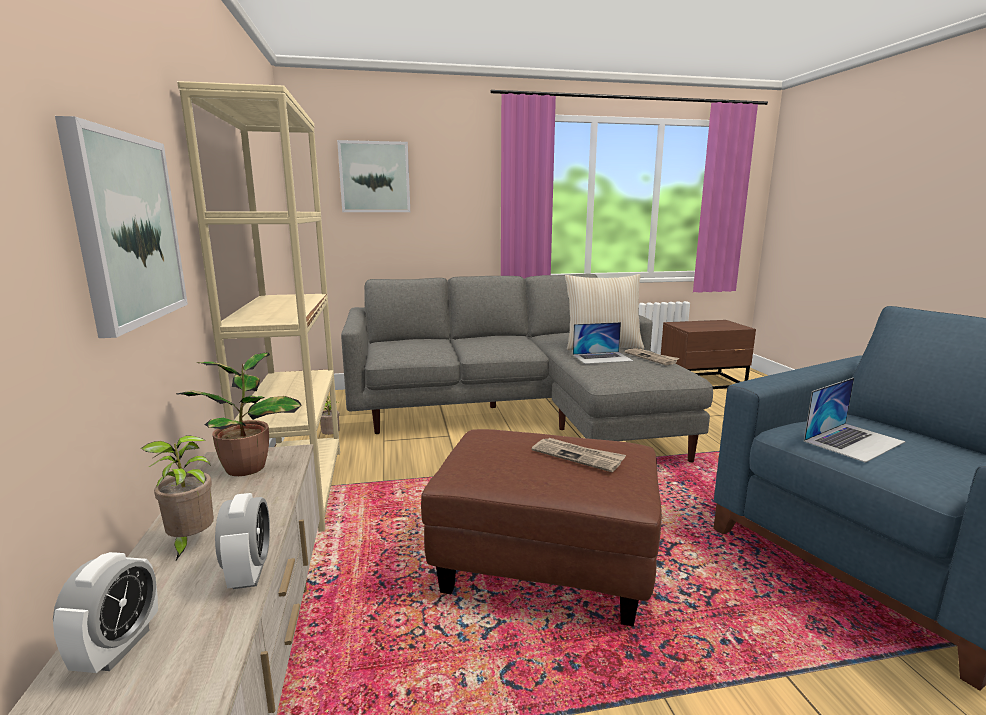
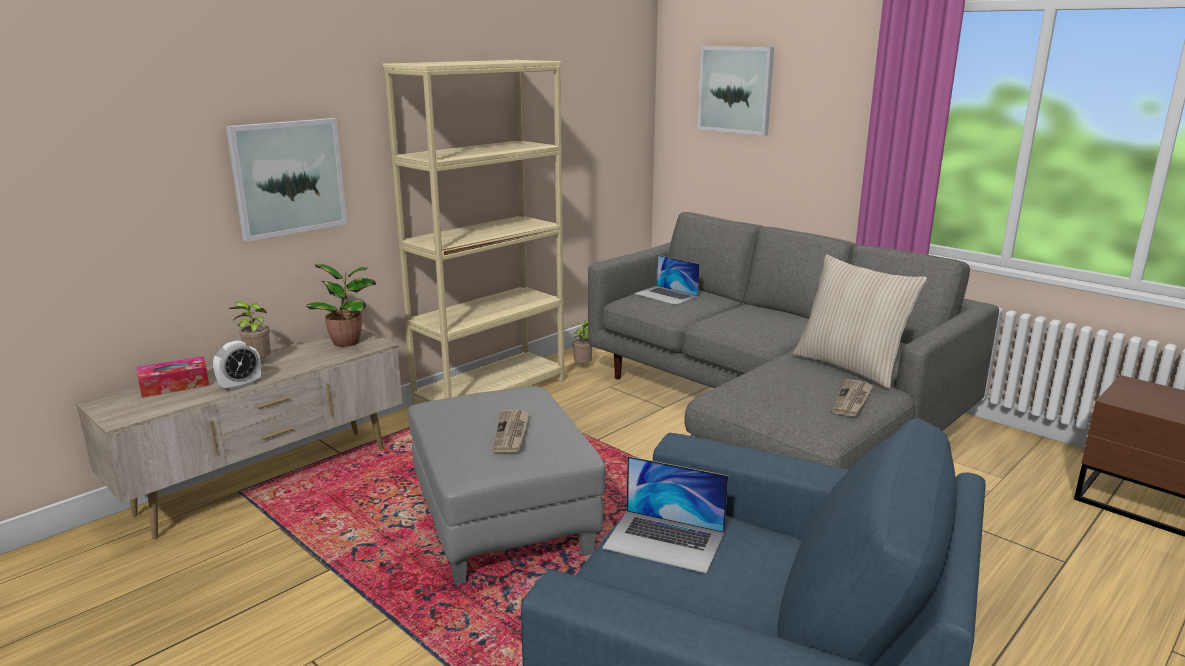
camera: 55 degrees right, 5 degrees up
(118, 648) = (175, 385): alarm clock -> tissue box
(543, 563) = (502, 522): brown ottoman -> grey ottoman
(602, 358) = (797, 376): laptop -> laptop (666, 295)

